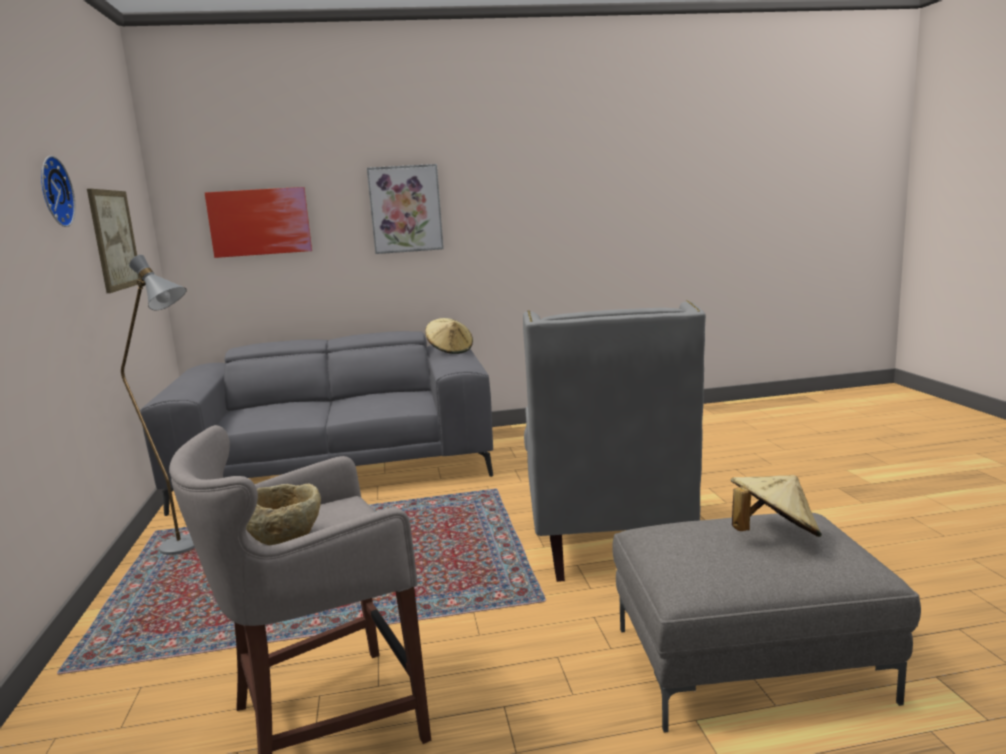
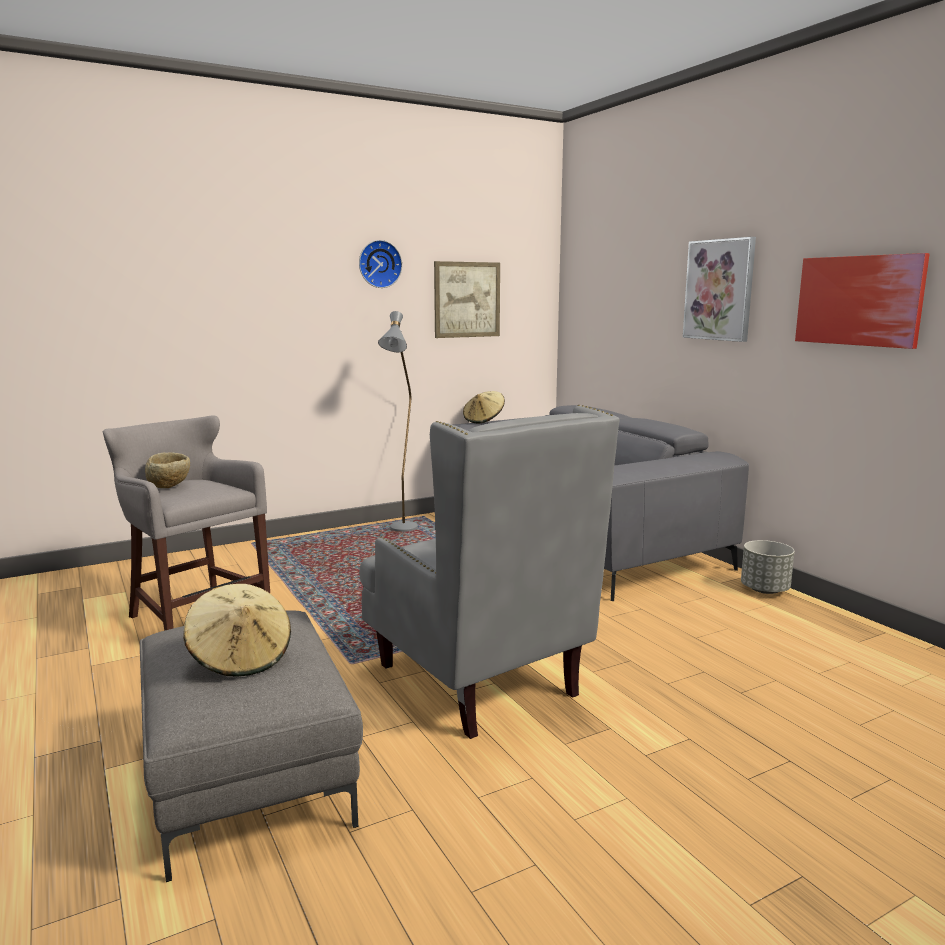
camera: 70 degrees right, 0 degrees up
(259, 222) = (612, 294): picture -> picture (858, 300)
(450, 351) = (680, 459): beige hat -> beige hat (484, 420)
(513, 430) = (765, 590): none -> grey planter
(607, 543) = (478, 681): grey armchair -> grey armchair turned 105 degrees counterclockwise

